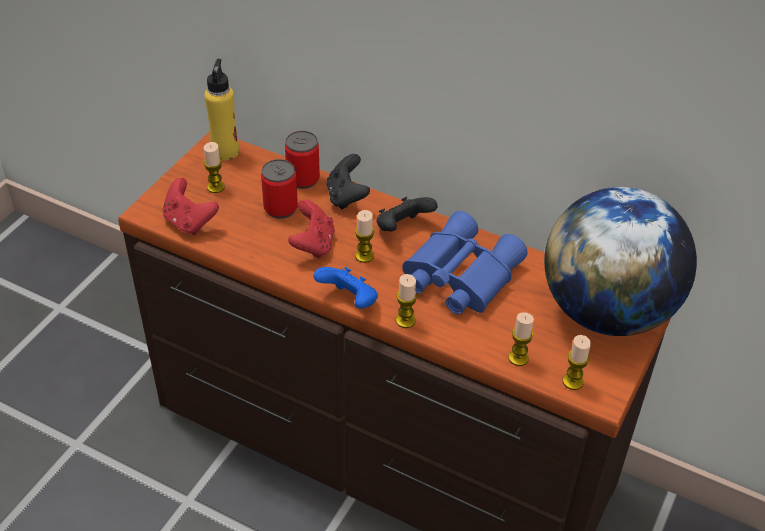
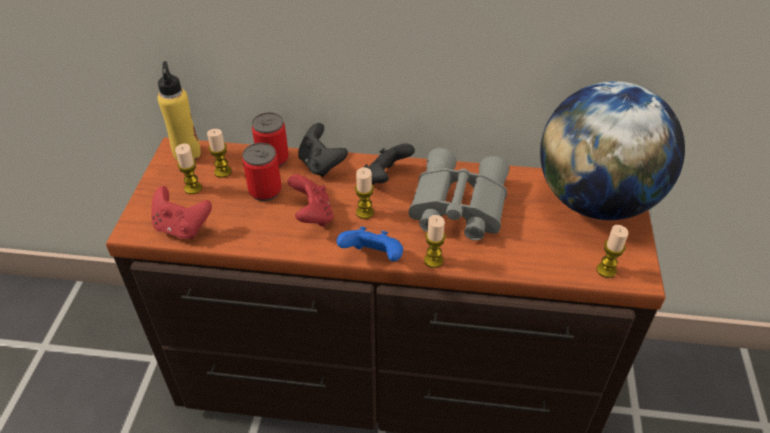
camera: 20 degrees left, 0 degrees up
(458, 275) = (456, 205): blue binoculars -> grey binoculars
(518, 358) = (549, 263): candle -> candle (223, 172)

